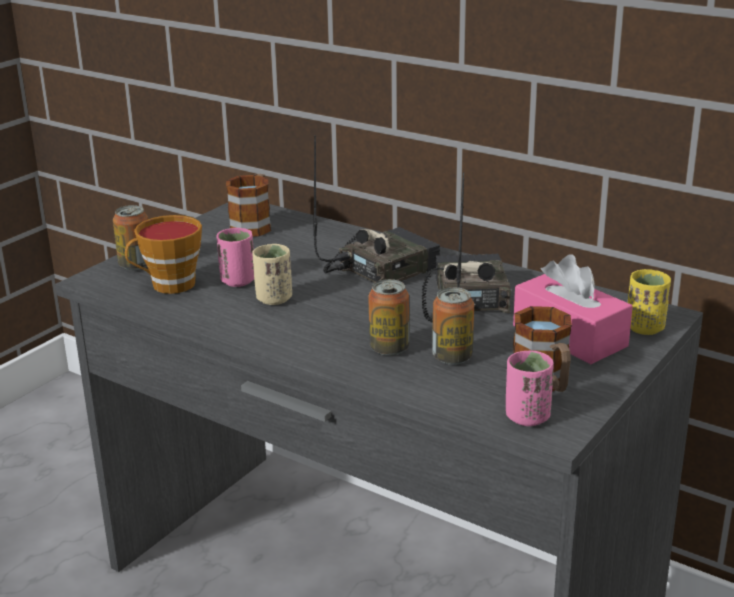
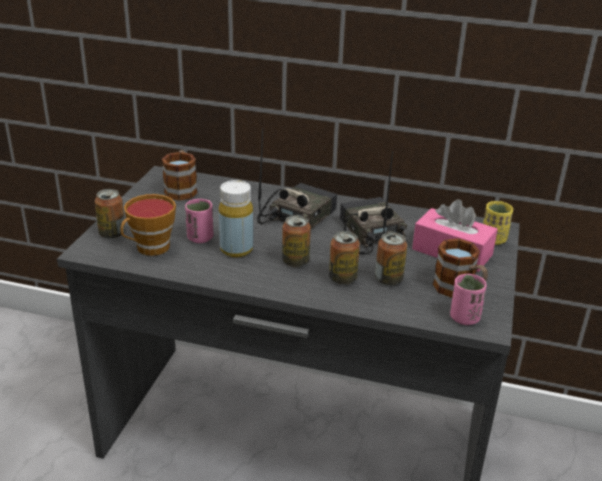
camera: 20 degrees left, 5 degrees up
(274, 299) = (236, 249): beige cup -> yellow bottle
(340, 321) = (295, 261): none -> can

